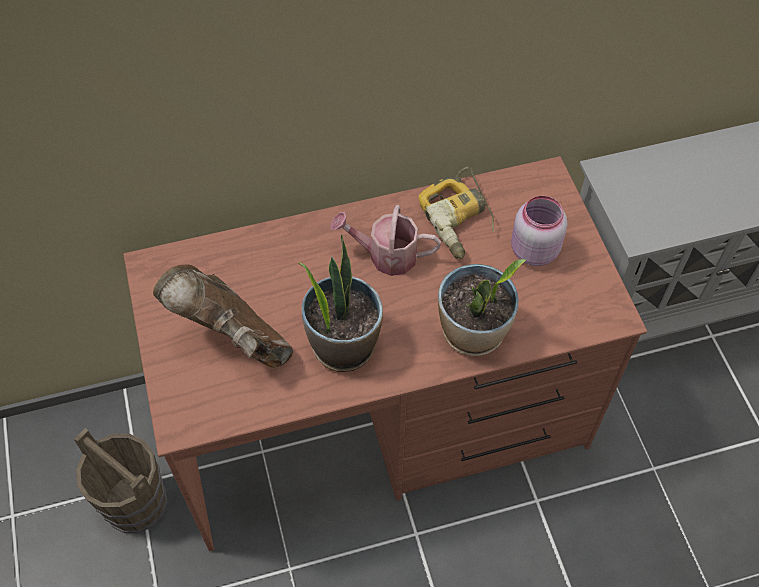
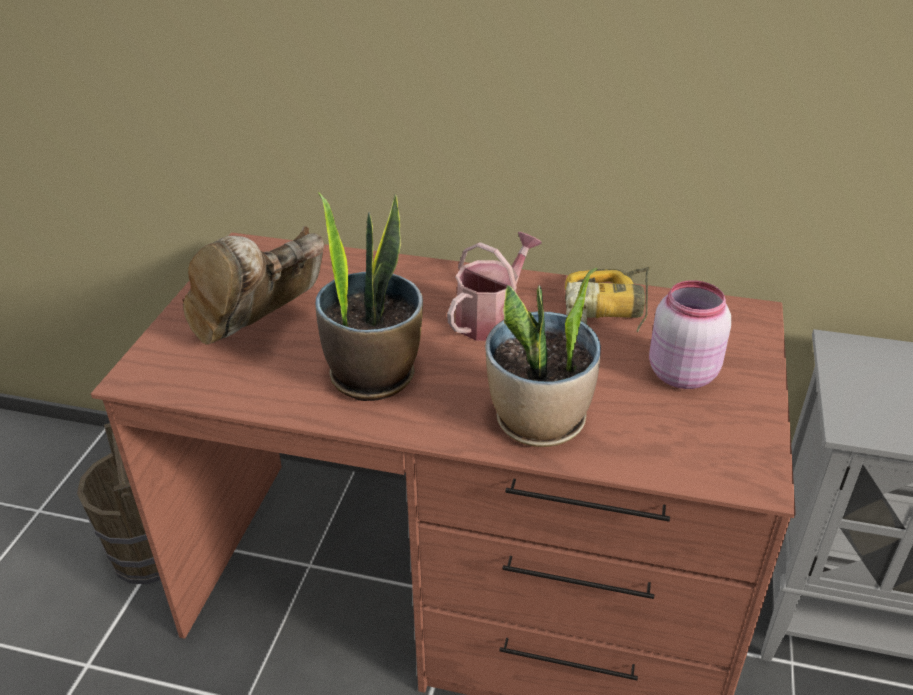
camera: 30 degrees right, 20 degrees down
(233, 340) = (262, 329): brown boot -> brown boot turned 120 degrees counterclockwise
(386, 255) = (492, 318): watering can -> watering can turned 90 degrees clockwise

